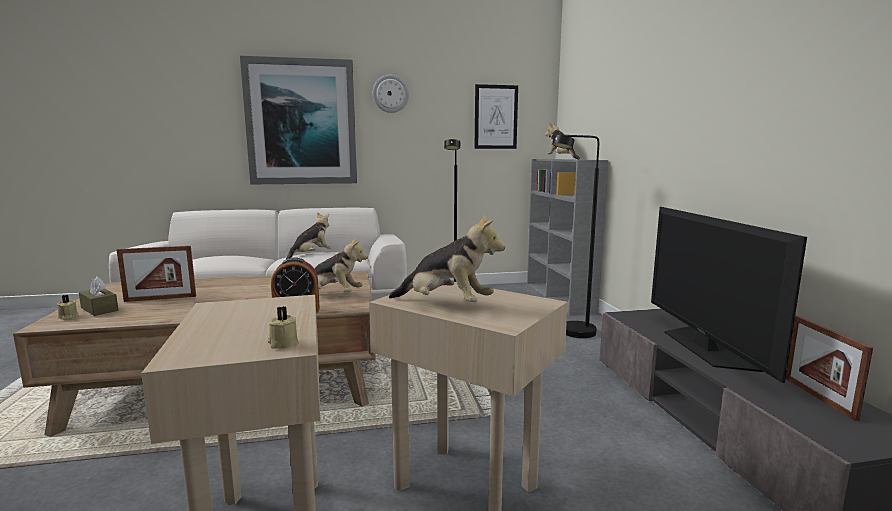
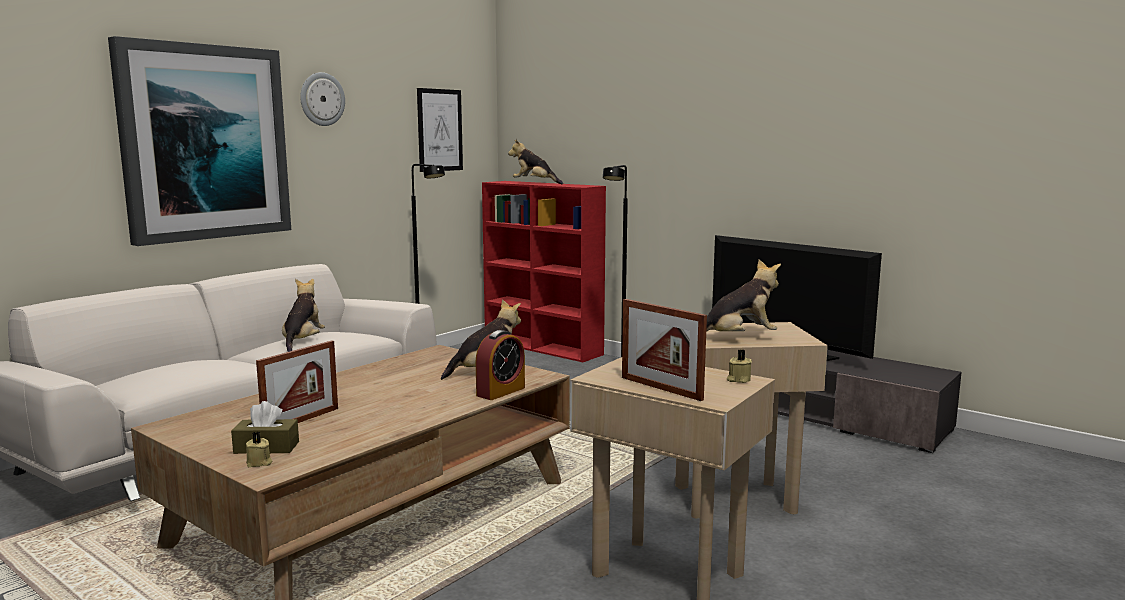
camera: 40 degrees left, 0 degrees up
(559, 298) = (543, 347): grey bookcase -> red bookcase
(818, 397) = (883, 365): picture frame -> picture frame (661, 388)

